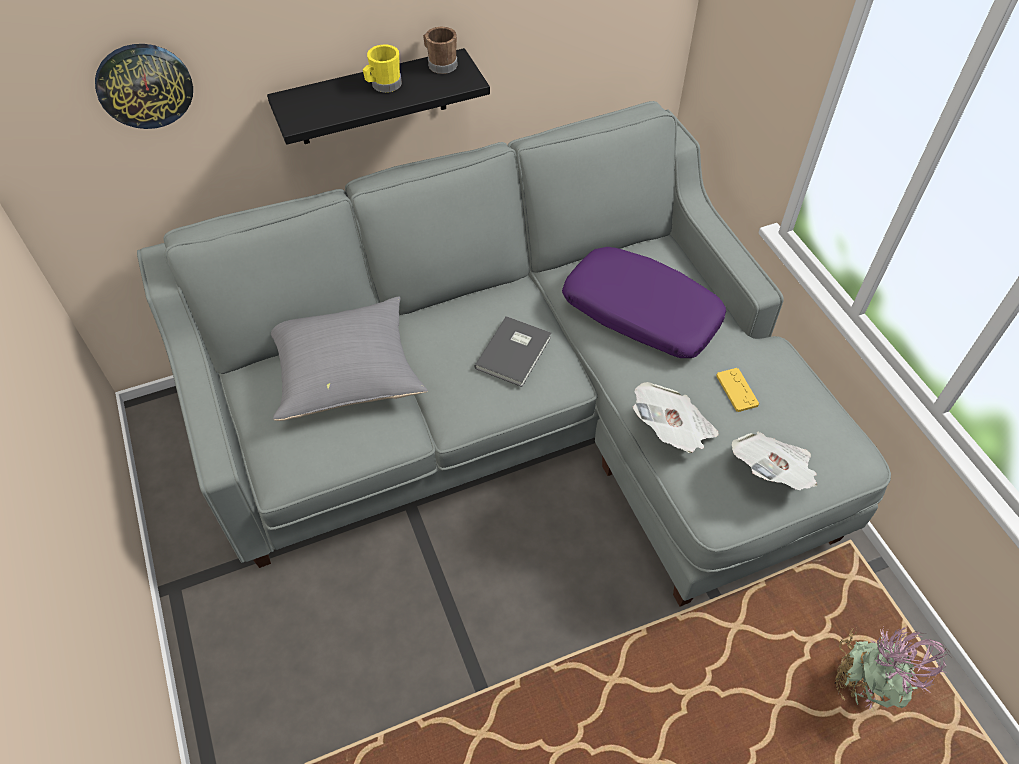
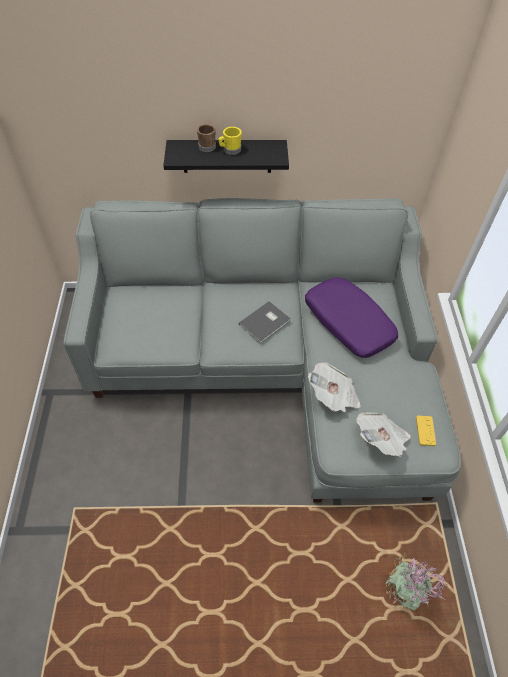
camera: 20 degrees right, 0 degrees up
(144, 85) = (100, 119): wall clock -> none
(347, 373) = (169, 306): grey pillow -> none
(440, 64) = (267, 145): brown mug -> brown mug (206, 146)
(737, 390) = (384, 385): yellow game controller -> yellow game controller (425, 431)

